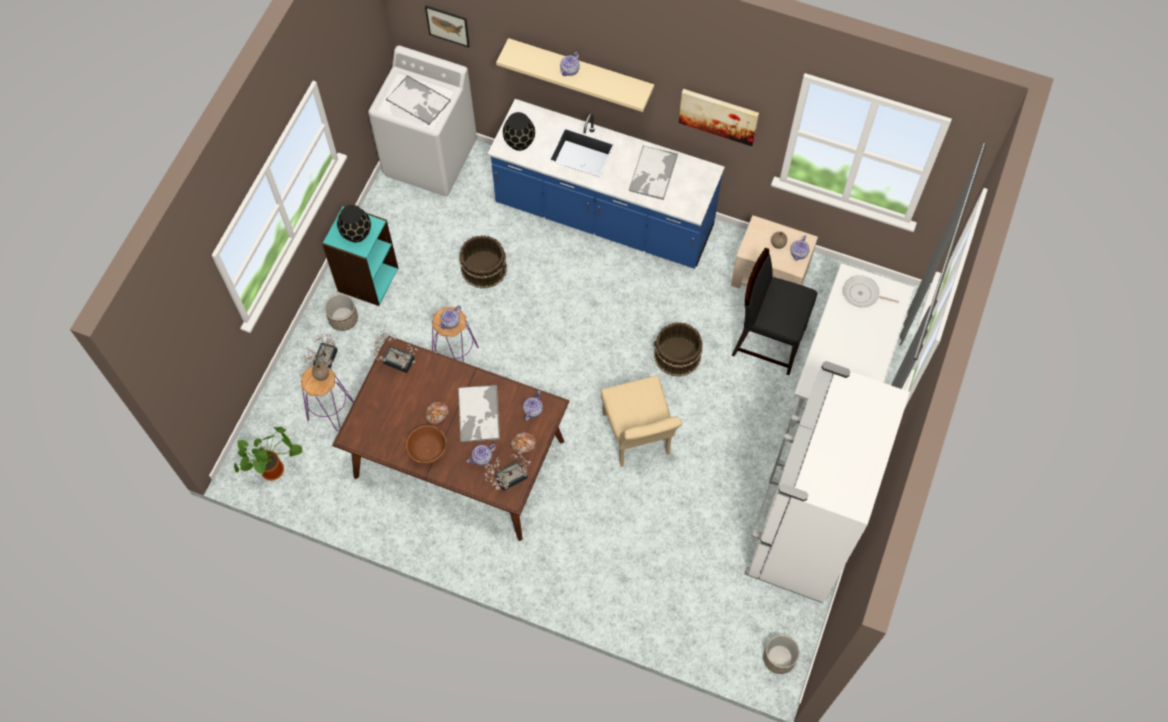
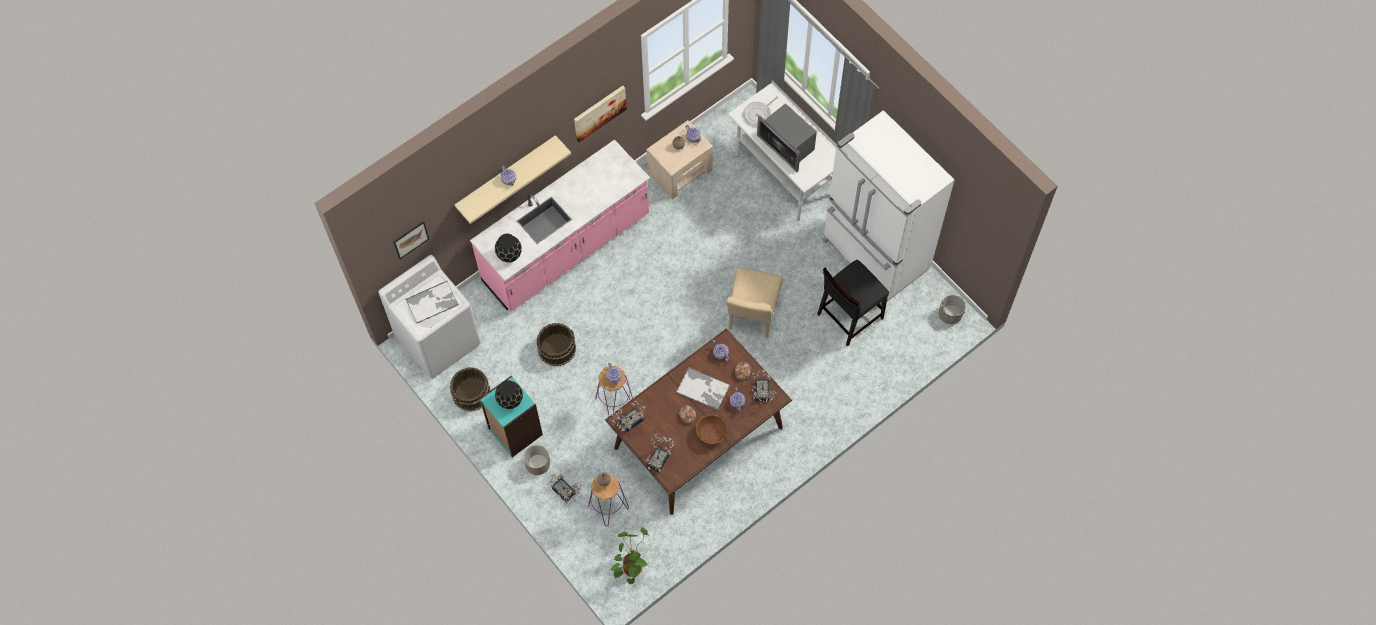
camera: 60 degrees left, 0 degrees up
(369, 412) = (660, 458): none -> potted plant
(604, 218) = (567, 250): blue counter -> pink counter
(638, 439) = (752, 317): beige chair -> beige chair turned 90 degrees clockwise
(653, 173) = (591, 185): tray -> none
(677, 356) = (704, 260): brown bucket -> brown bucket (471, 394)
(768, 340) = (728, 199): black chair -> black chair (849, 316)
(843, 345) = (787, 145): none -> microwave

